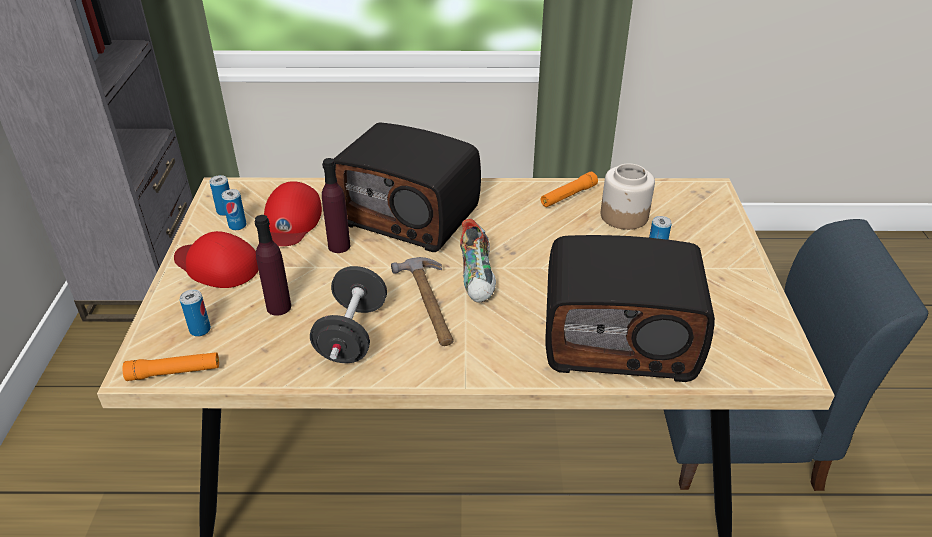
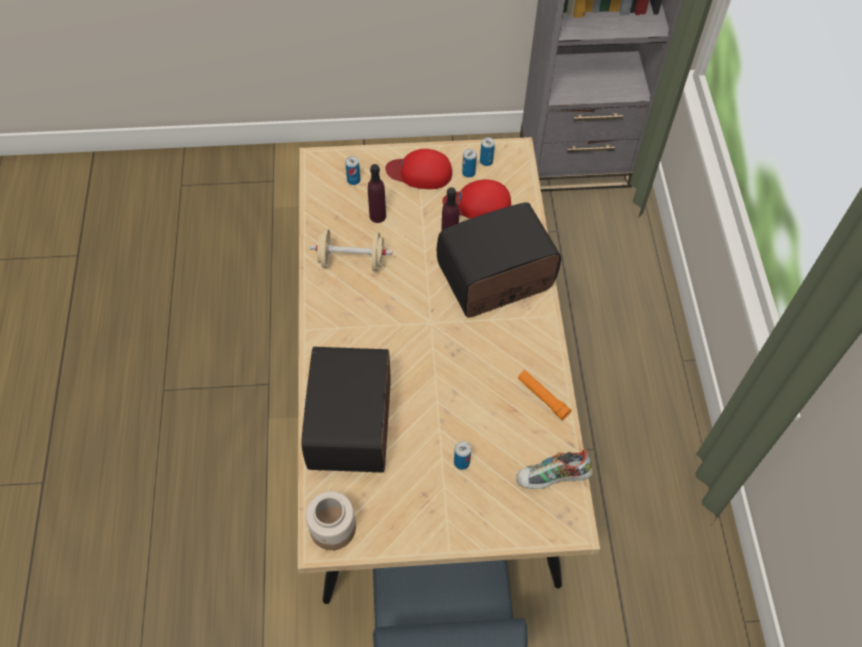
camera: 85 degrees right, 20 degrees up
(174, 372) = (316, 177): orange flashlight -> none
(217, 265) = (420, 172): red cap -> red cap turned 105 degrees counterclockwise
(352, 334) = (352, 261): black dumbbell -> beige dumbbell
(410, 216) = (495, 279): radio -> radio turned 45 degrees clockwise
(429, 303) = (386, 302): hammer -> none
(478, 278) = (418, 332): shoe -> shoe (552, 478)
(624, 216) = (516, 442): jar -> jar (333, 528)

